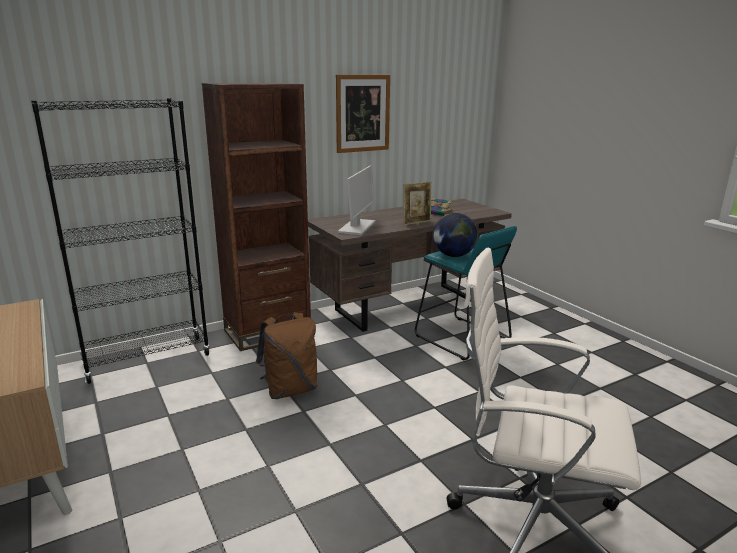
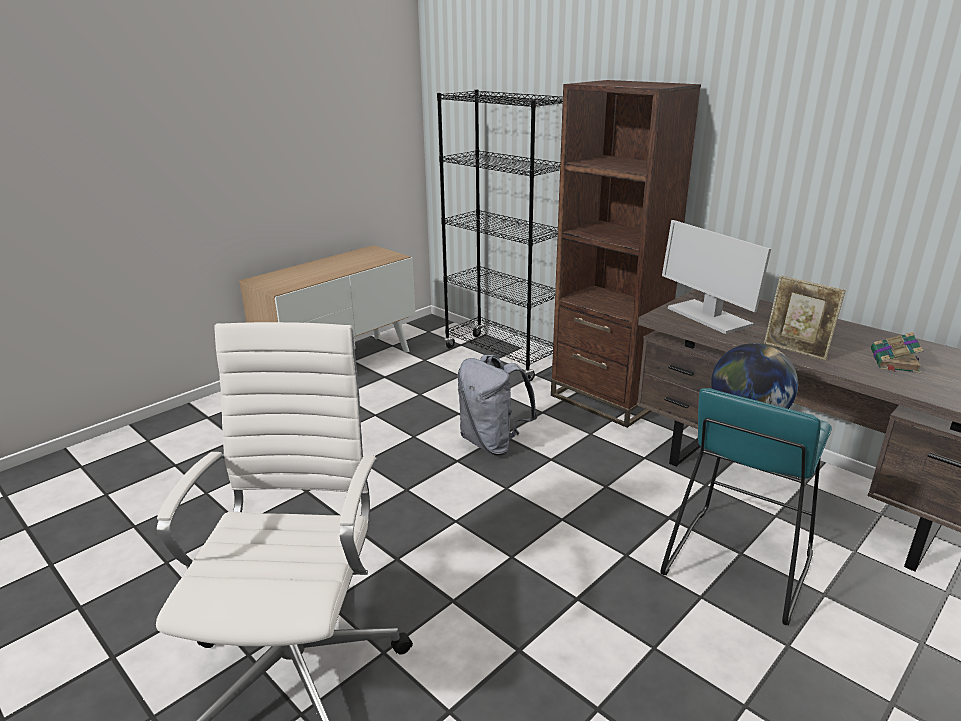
camera: 75 degrees right, 5 degrees up
(290, 389) = (493, 443): brown backpack -> grey backpack
(357, 227) = (708, 317): monitor -> monitor turned 60 degrees clockwise
(362, 113) = (835, 145): picture -> none

